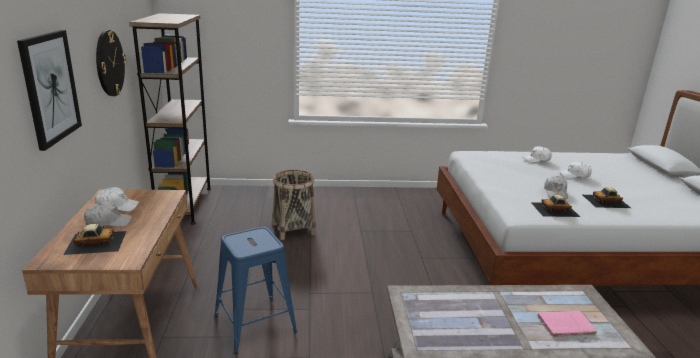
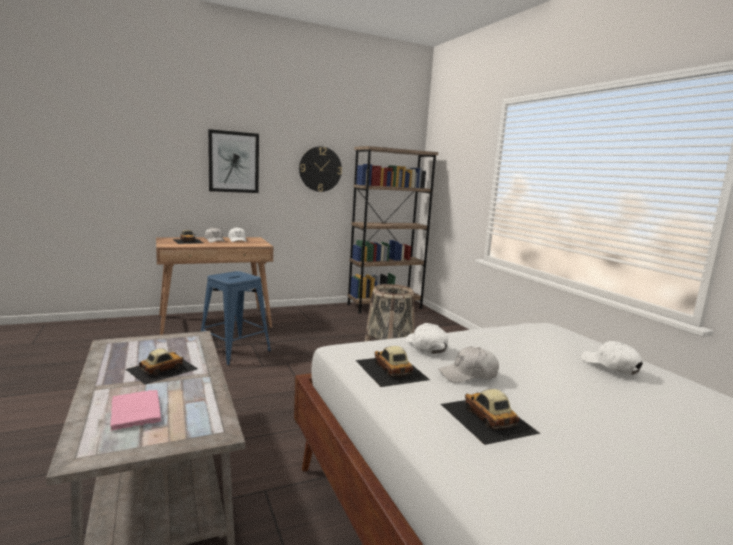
camera: 70 degrees right, 10 degrees down
(486, 314) = (161, 369): none -> toy car
(574, 175) = (587, 395): white cap -> white cap (425, 346)

